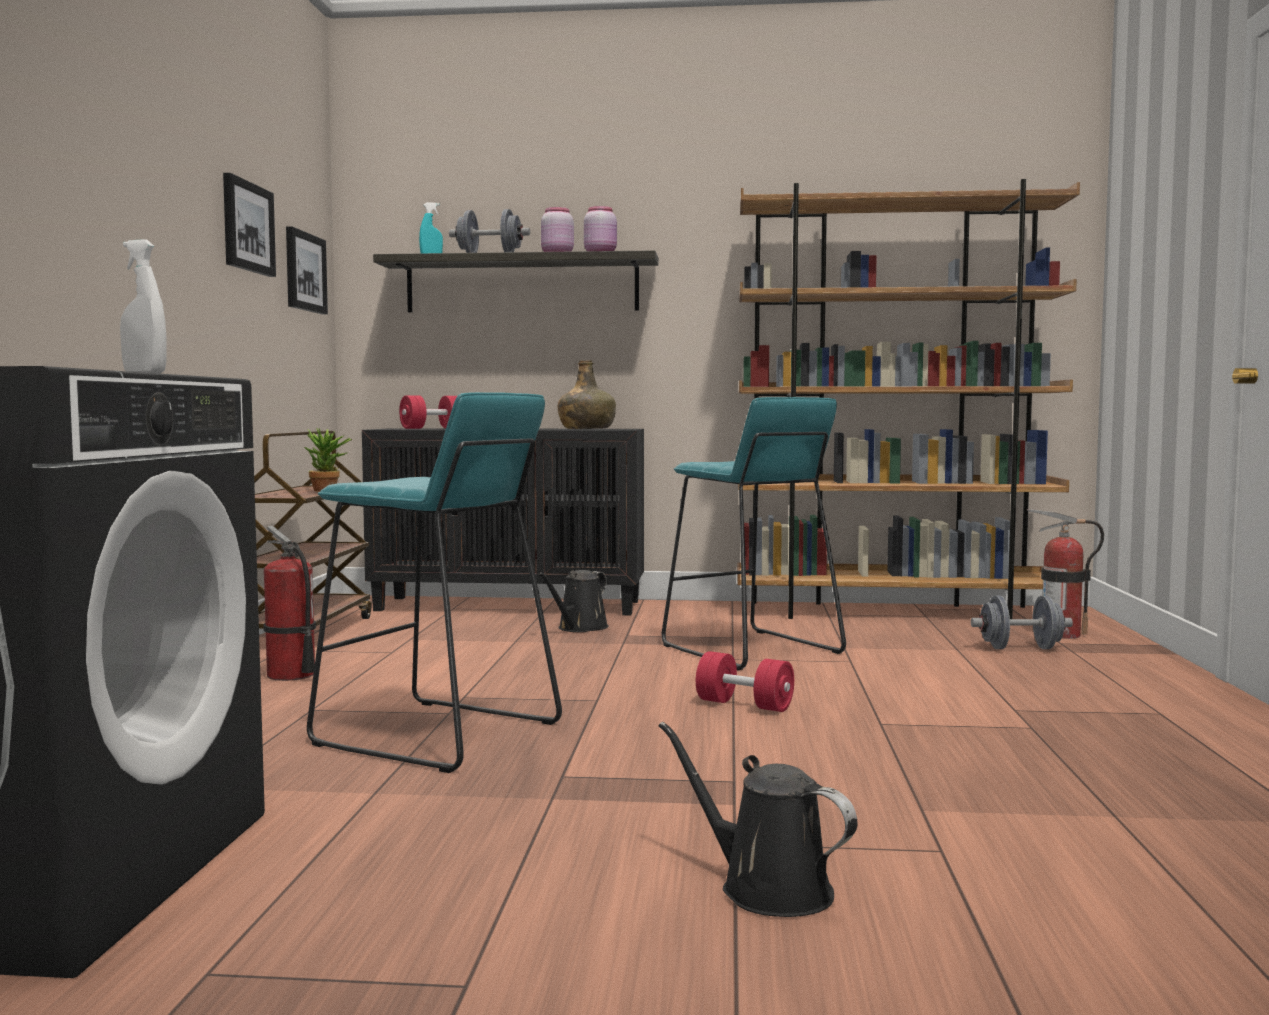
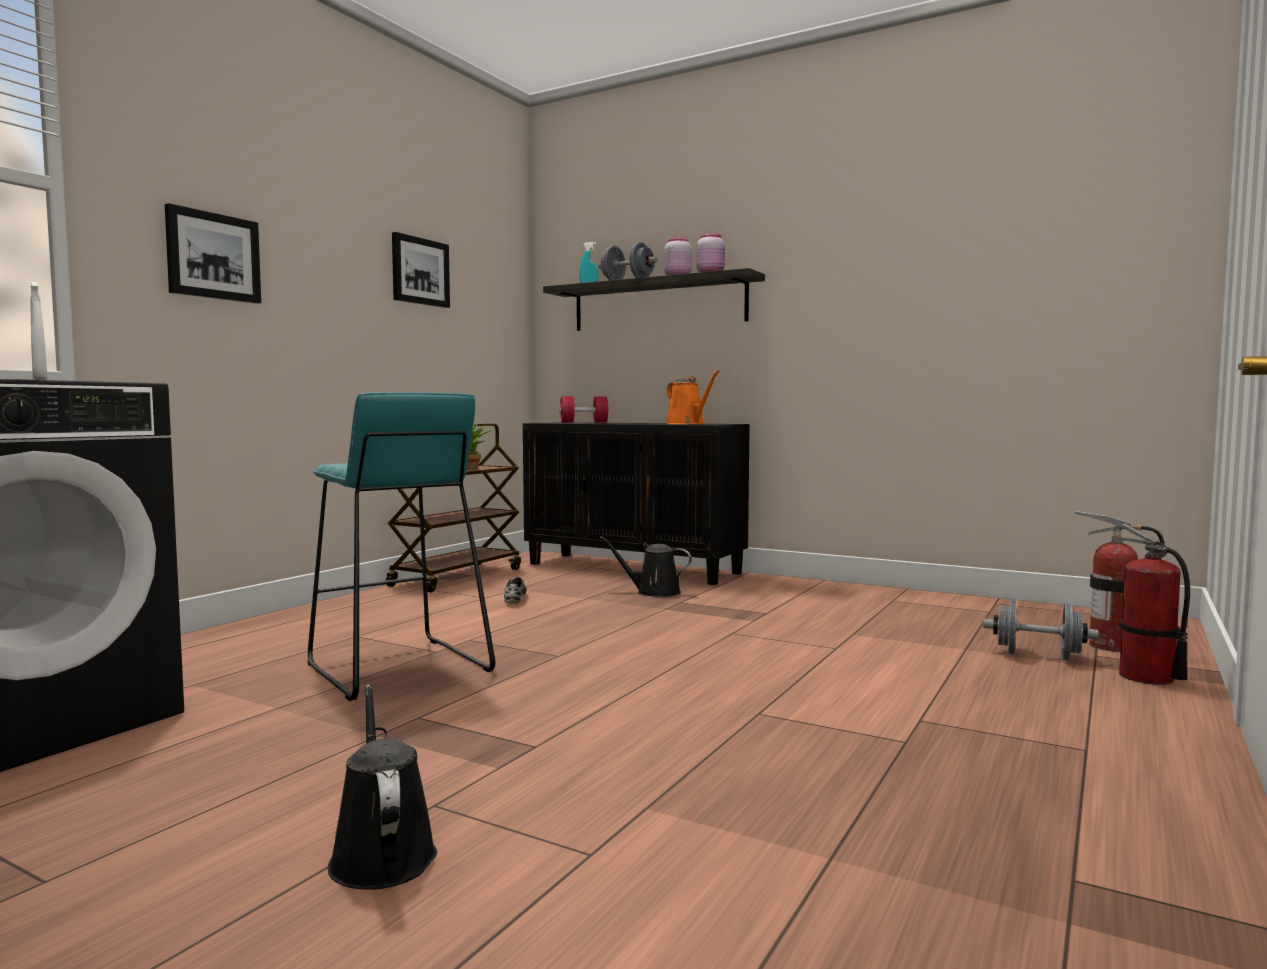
camera: 25 degrees right, 0 degrees up
(291, 675) = (390, 608): fire extinguisher -> fire extinguisher (1146, 677)
(304, 272) = (490, 303): picture -> picture (213, 256)
(433, 650) = (515, 599): none -> shoe
(579, 628) = (653, 592): black watering can -> black watering can turned 45 degrees clockwise
(586, 429) = (688, 424): green bottle -> orange watering can
(744, 705) = (667, 677): red dumbbell -> none
(750, 650) = (761, 626): turquoise stool -> none
(893, 612) = (962, 604): brown bookcase -> none

